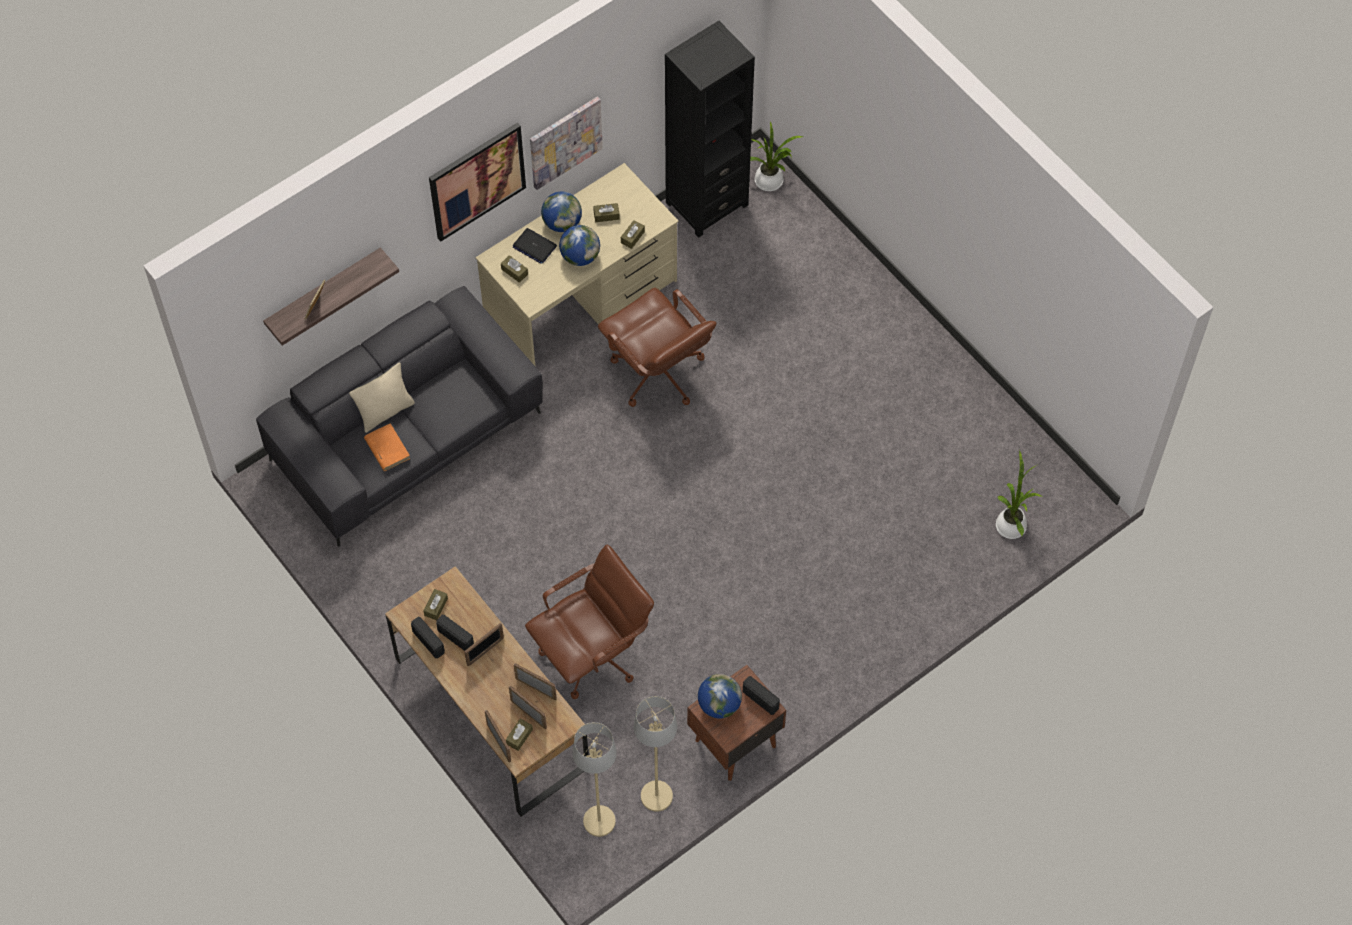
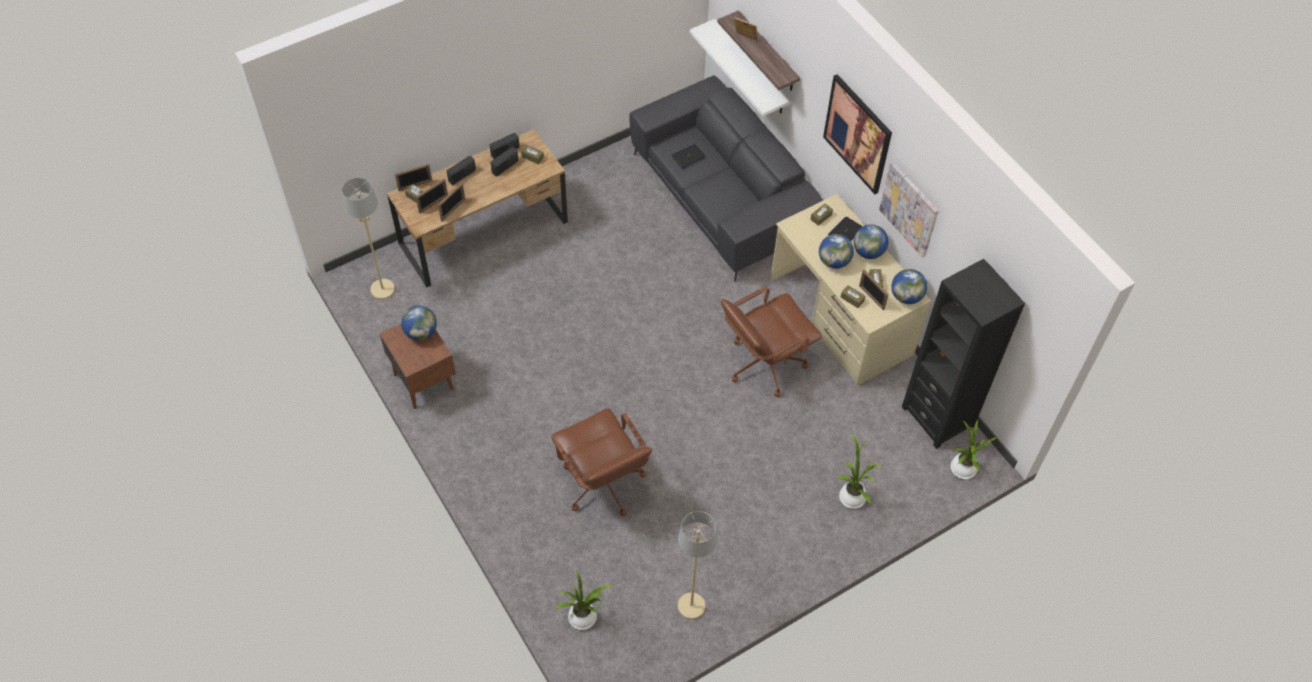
camera: 95 degrees right, 5 degrees down
(303, 339) = (750, 68): none -> white shelf
(385, 412) = (721, 158): beige pillow -> none
(387, 448) = (688, 157): orange book -> laptop
(485, 651) = (490, 183): picture frame -> picture frame (871, 297)
(592, 654) = (518, 297): brown office chair -> brown office chair (602, 484)
(622, 186) = (906, 296): none -> globe
(656, 796) = (393, 326): beige floor lamp -> beige floor lamp (691, 606)
(761, 699) = (419, 361): radio -> radio (462, 175)
(819, 282) = (851, 495): none -> potted plant

